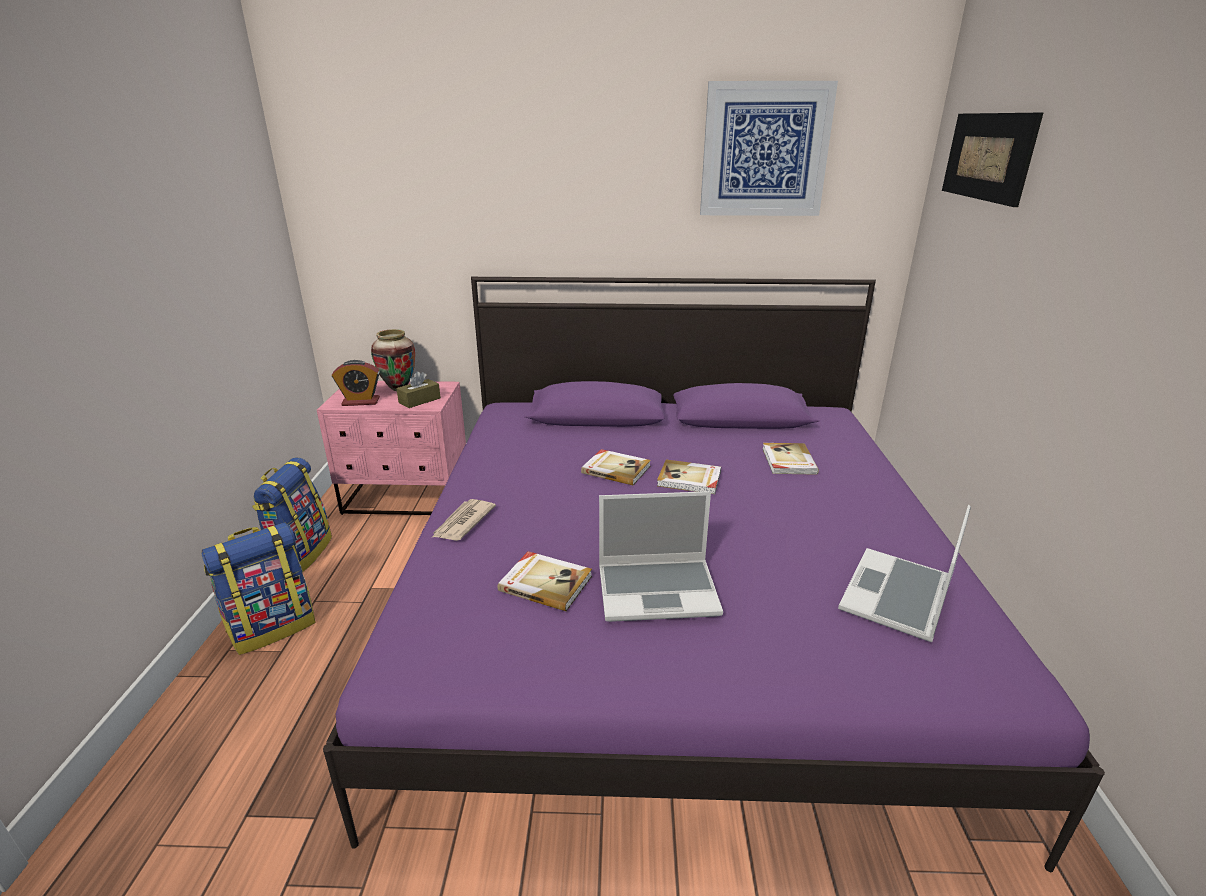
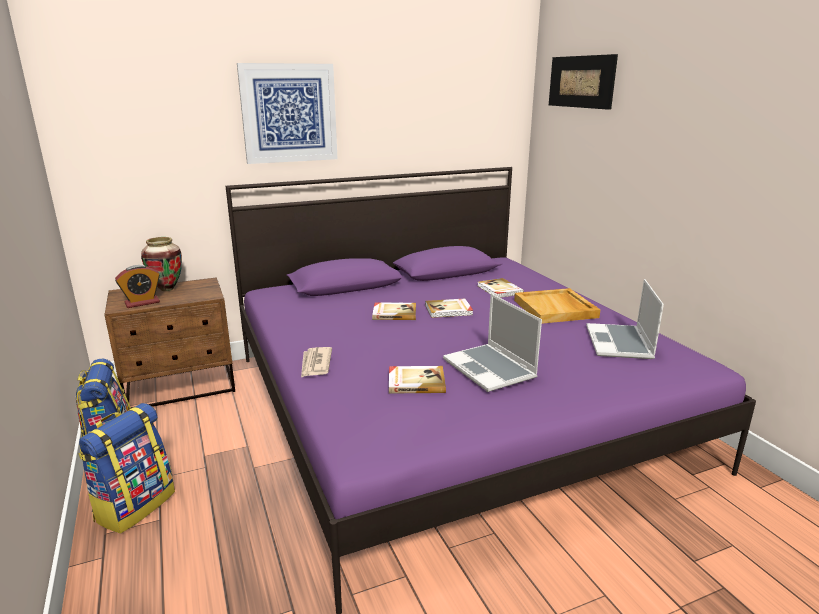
camera: 25 degrees left, 5 degrees down
(407, 497) = (181, 387): pink nightstand -> brown nightstand
(419, 400) = (197, 294): brown tissue box -> none
(659, 590) = (490, 369): laptop -> laptop turned 90 degrees clockwise
(765, 150) = (436, 81): picture -> picture (289, 113)
(845, 511) = (556, 309): none -> beige tray

